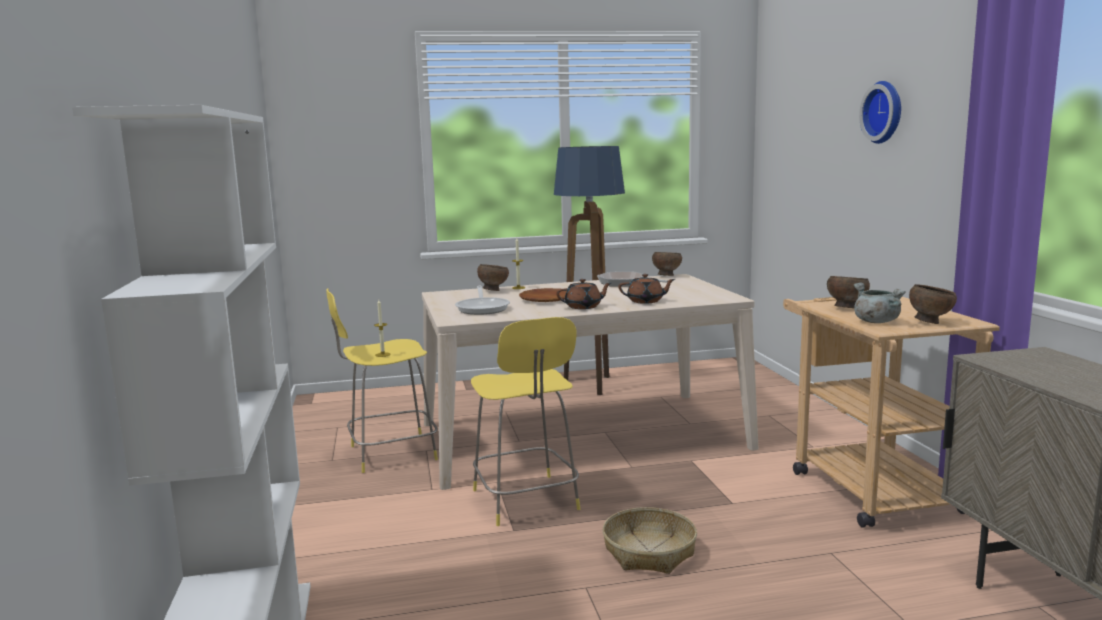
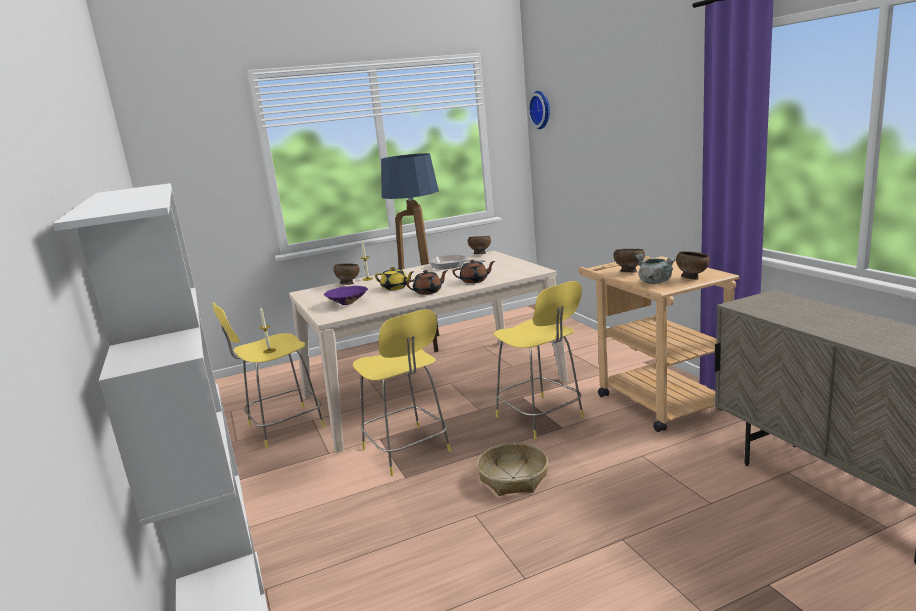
camera: 10 degrees left, 5 degrees up
(483, 308) = (348, 303): frying pan -> purple bowl
(546, 299) = (395, 288): brown plate -> yellow teapot
(708, 488) = (541, 418): none -> yellow stool
(885, 112) = (635, 116): wall clock -> wall clock (541, 109)

